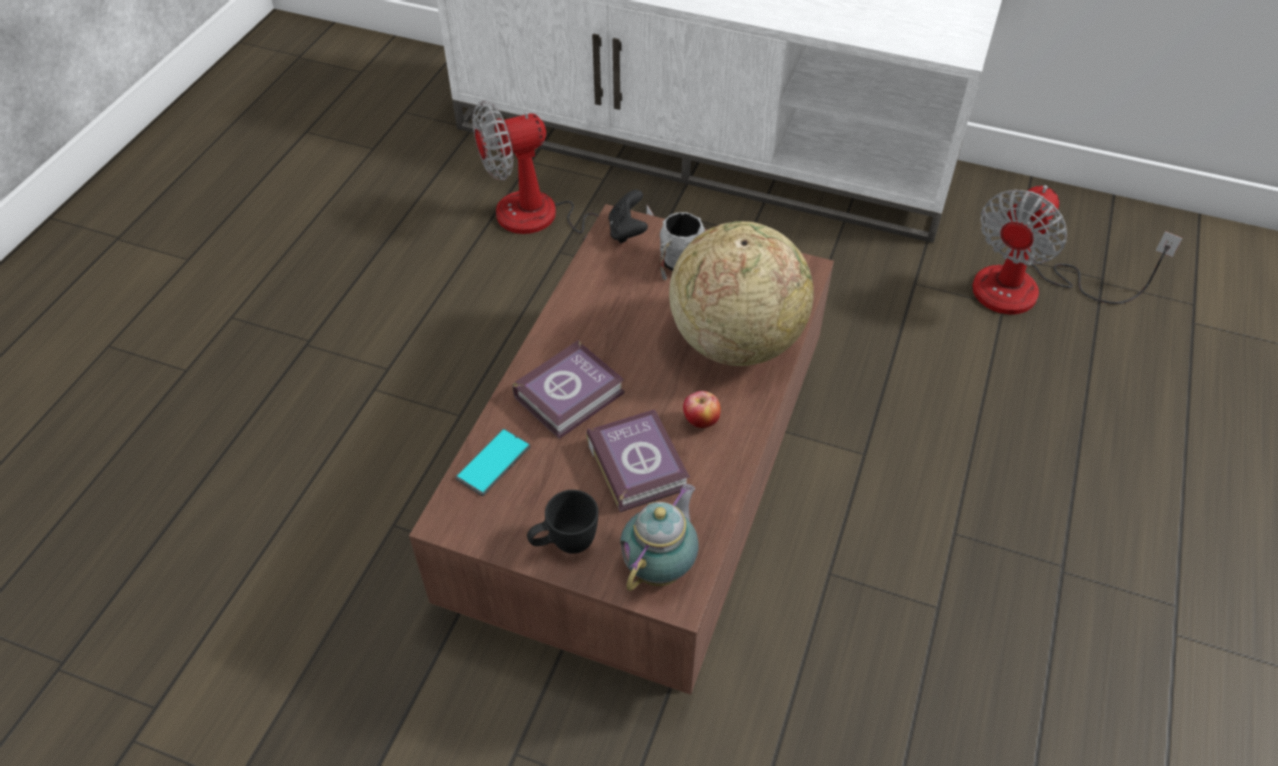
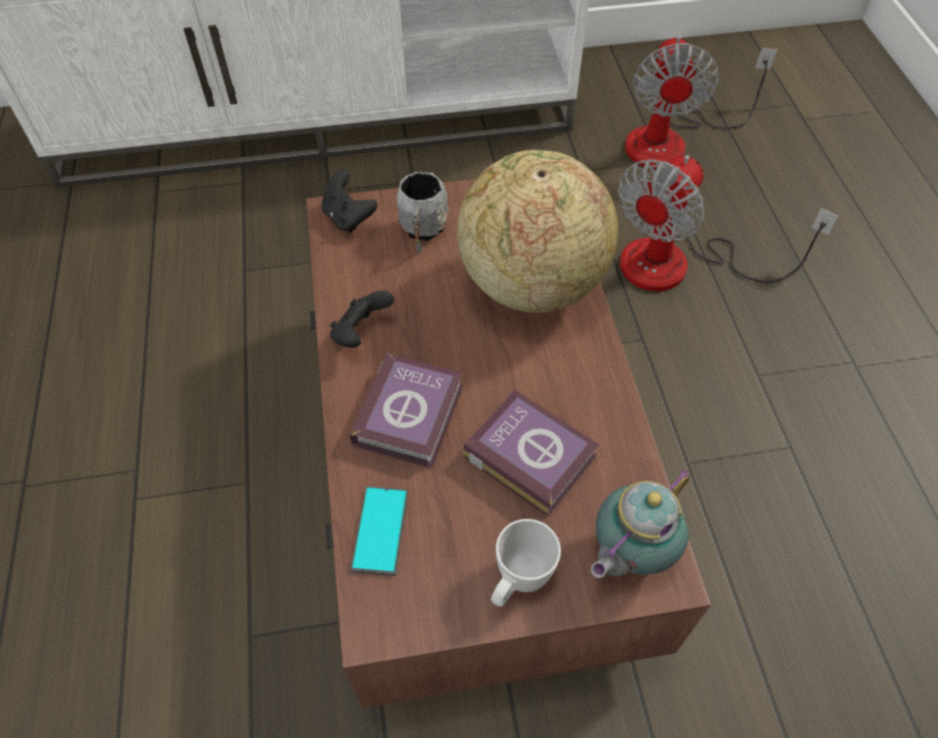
camera: 30 degrees left, 5 degrees up
(546, 221) = (211, 245): fan -> fan (679, 266)
(564, 544) = (518, 582): black mug -> white mug
(575, 321) = (361, 333): none -> black game controller
(661, 566) = (628, 553): teapot -> teapot turned 135 degrees counterclockwise
(700, 422) = (557, 381): apple -> none

